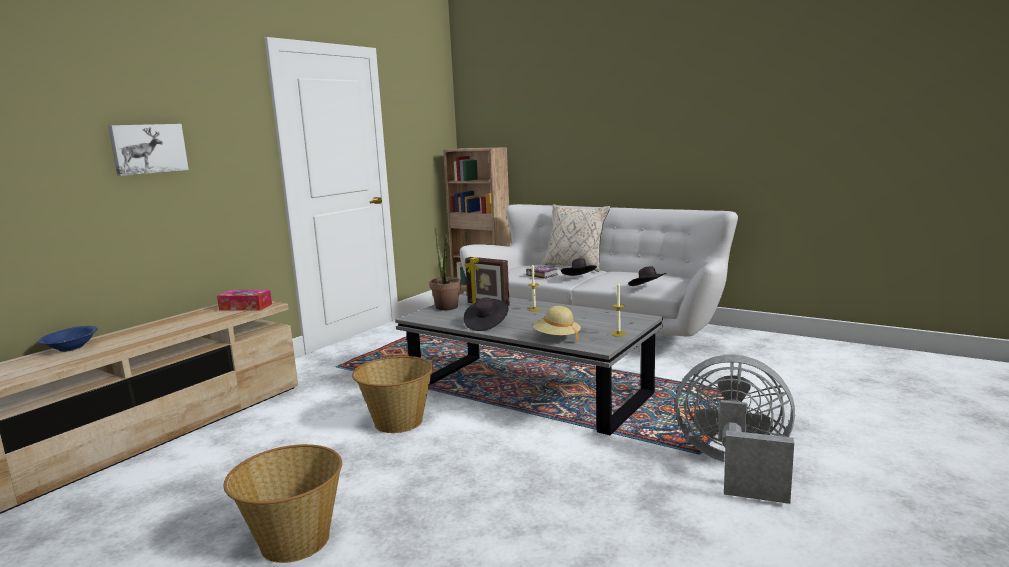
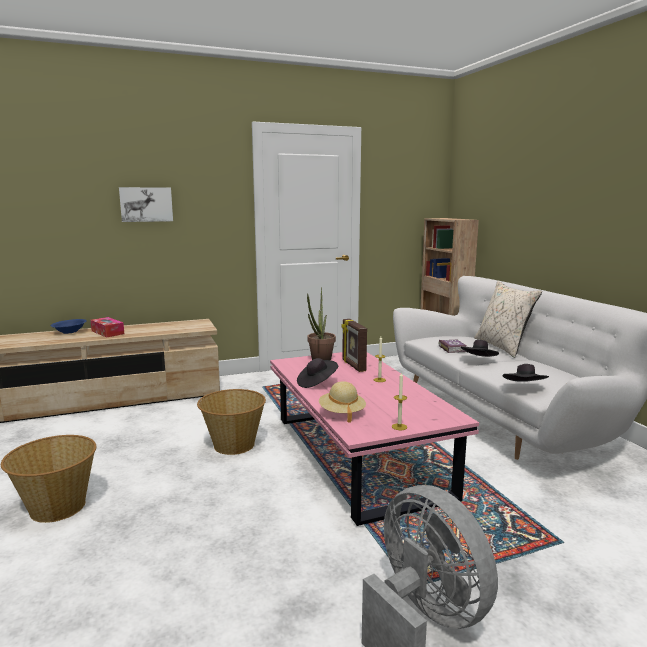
camera: 35 degrees right, 0 degrees up
(245, 307) = (191, 326): tissue box -> tissue box (107, 332)
(529, 392) = (357, 456): grey coffee table -> pink coffee table

